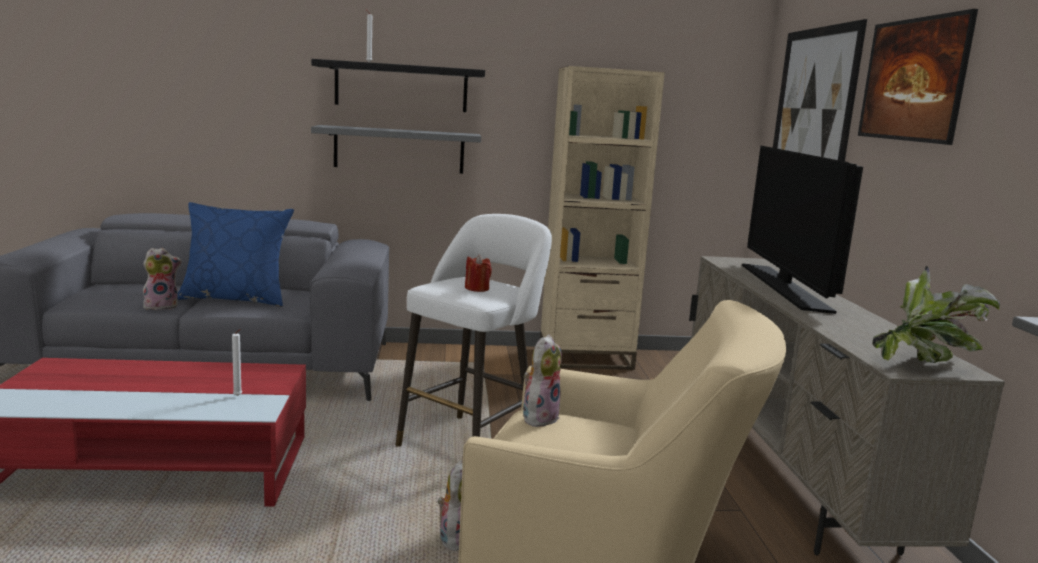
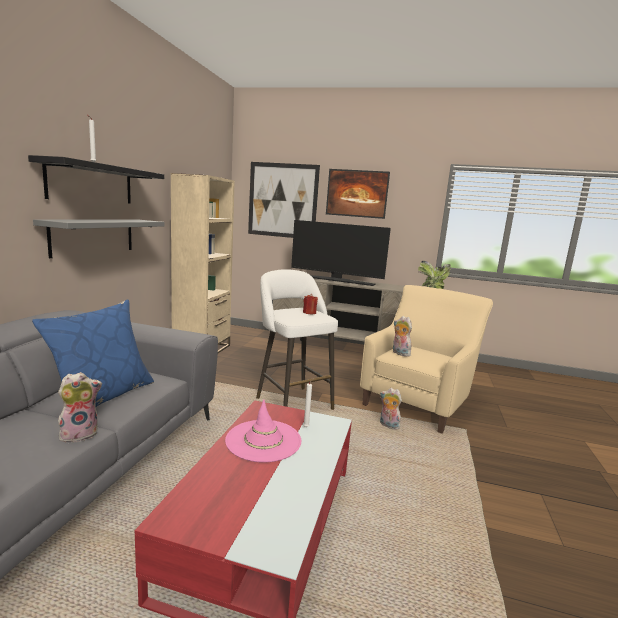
camera: 70 degrees left, 0 degrees up
(162, 306) = (80, 434): plush toy -> plush toy turned 60 degrees clockwise
(195, 379) = (263, 440): none -> pink hat

